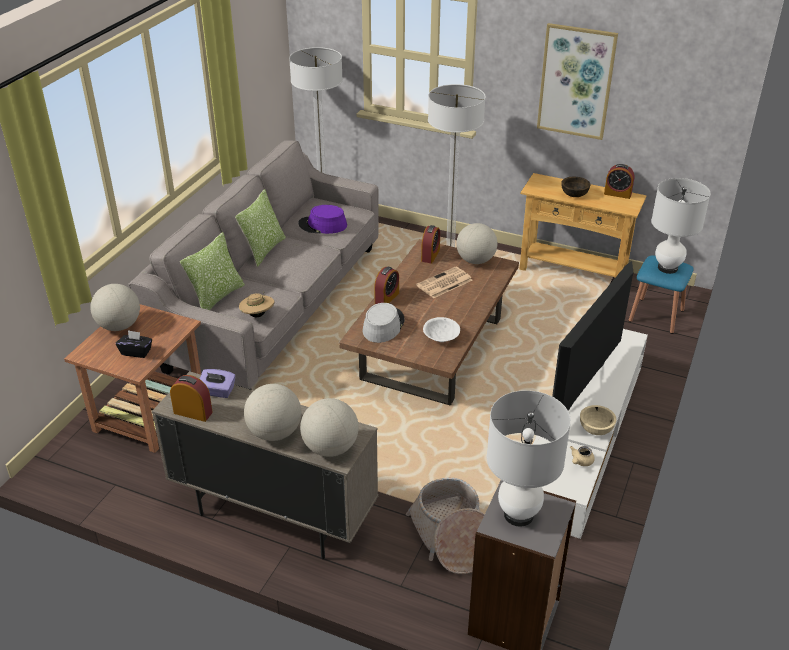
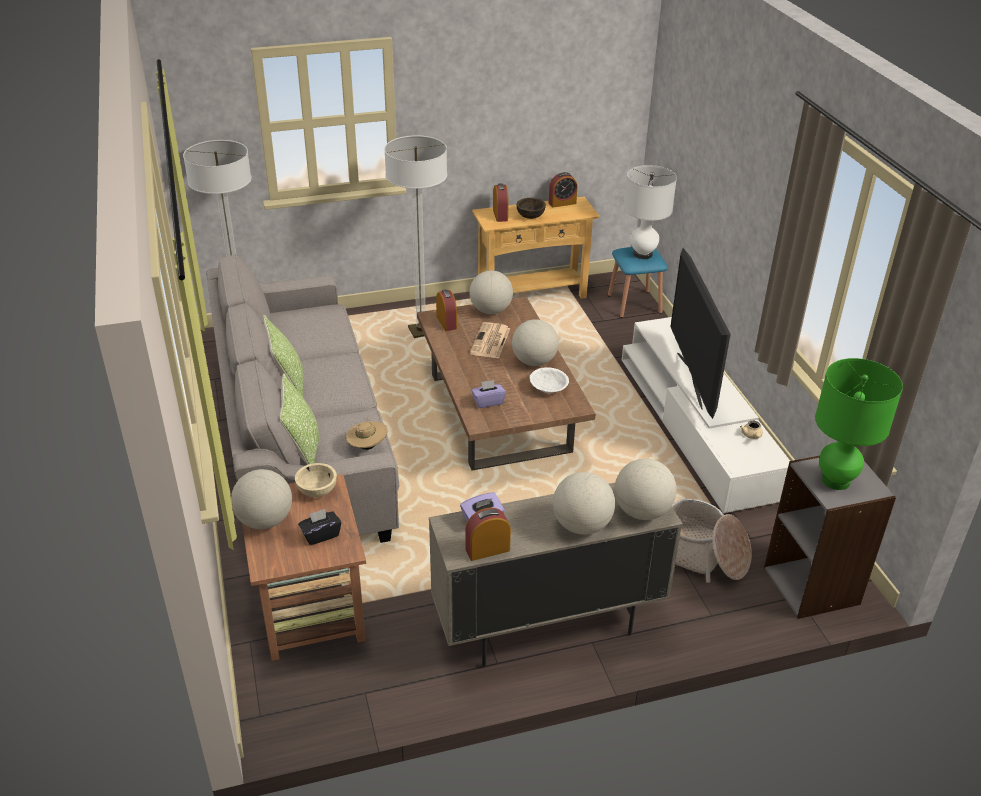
camera: 40 degrees left, 0 degrees up
(322, 225) = (314, 336): purple hat -> none
(383, 325) = (488, 402): grey hat -> purple tissue box
(387, 298) = (459, 376): alarm clock -> alarm clock (500, 215)
(457, 313) = (534, 361): none -> globe
(518, 515) = (835, 480): white table lamp -> green table lamp
(576, 81) = (505, 103): picture -> none
(596, 429) = (734, 405): beige bowl -> beige bowl (317, 490)

